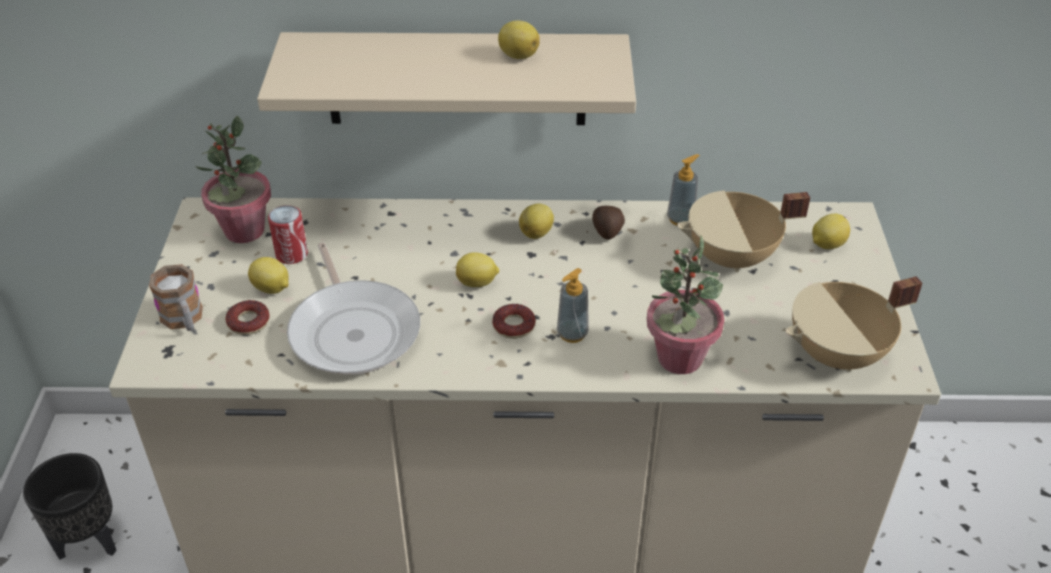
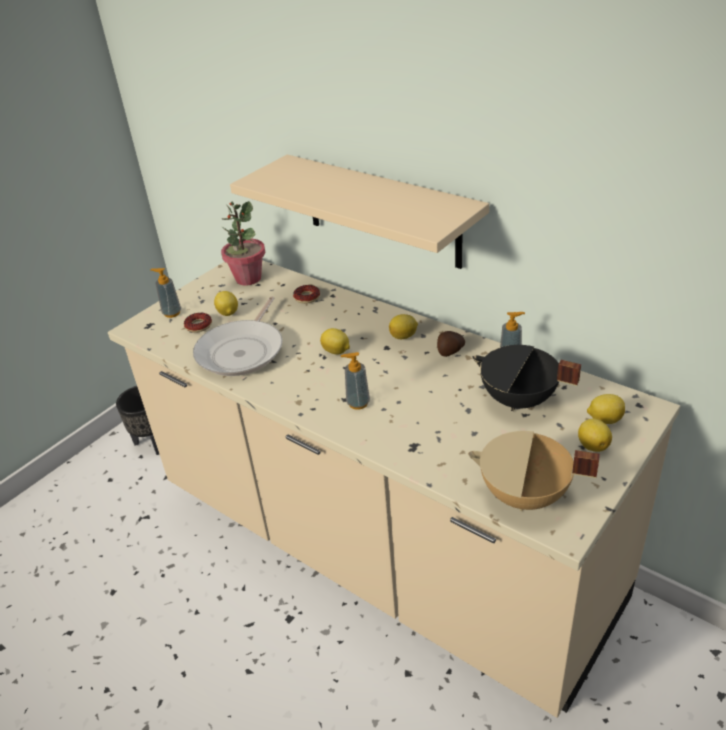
camera: 40 degrees right, 5 degrees down
(184, 320) = (172, 313): mug -> soap dispenser
(291, 254) = (257, 299): can -> none
(513, 326) = (329, 384): donut -> donut (307, 297)
(517, 55) = (398, 197): lemon -> lemon (592, 445)
(679, 358) = (408, 447): potted plant -> none
(732, 258) = (518, 401): beige cooking pot -> black cooking pot

